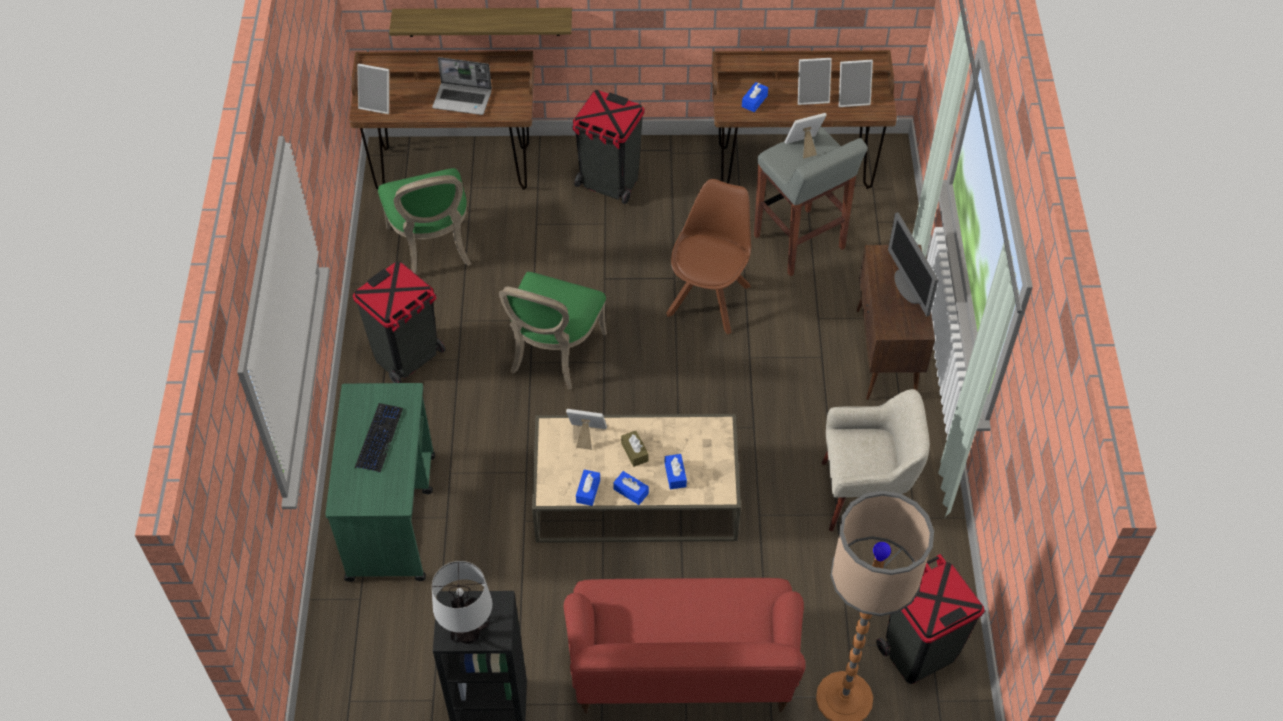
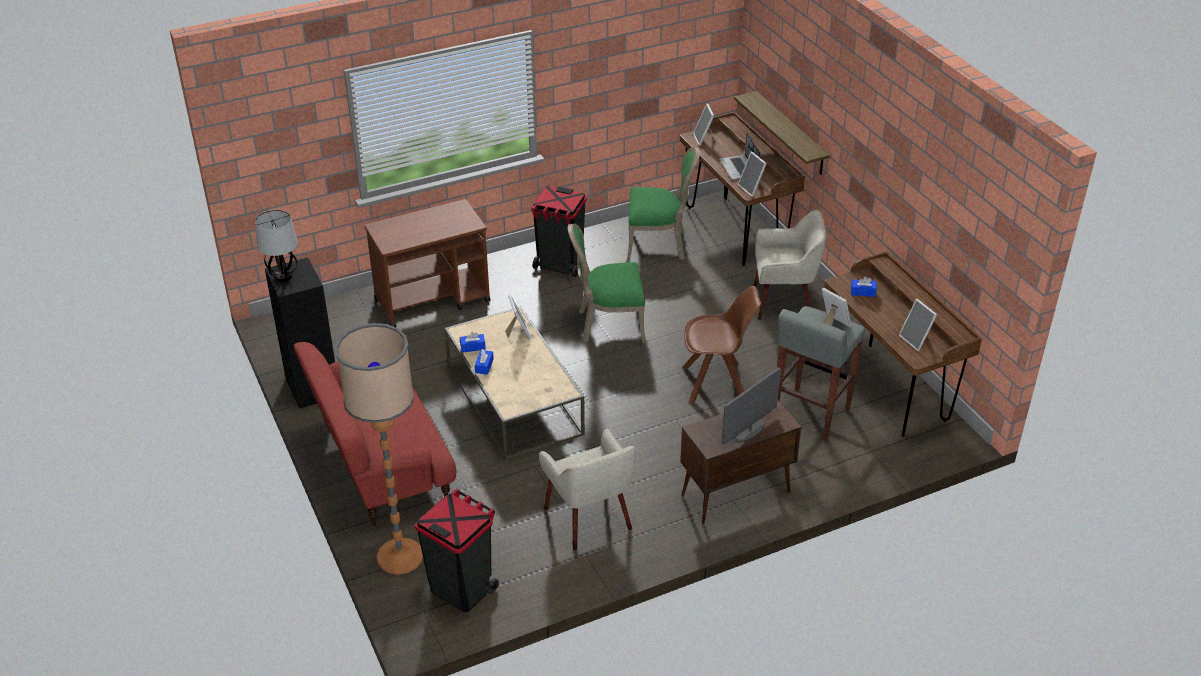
camera: 65 degrees right, 15 degrees down
(379, 438) = (433, 225): keyboard -> none
(392, 515) = (433, 300): green cart -> brown cart
(433, 247) = (658, 245): green chair -> green chair turned 135 degrees counterclockwise
(609, 183) = (784, 302): black trash can -> beige armchair
(634, 452) = (518, 358): brown tissue box -> none
(675, 475) = (511, 382): blue tissue box -> none
(812, 96) = (897, 319): picture frame -> picture frame (752, 188)

